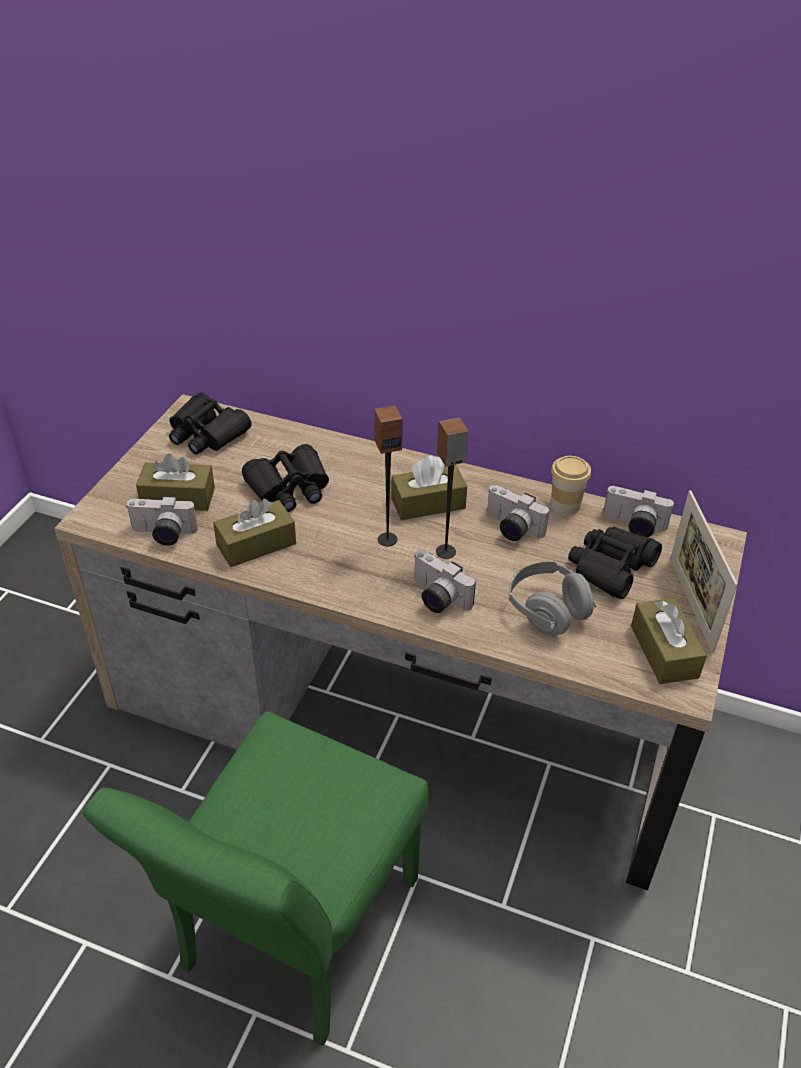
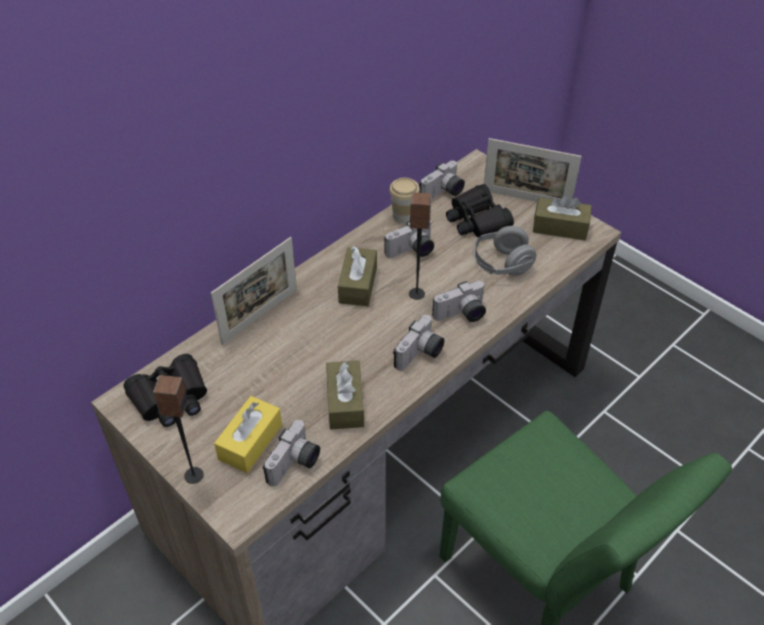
camera: 65 degrees left, 5 degrees up
(178, 497) = (250, 442): brown tissue box -> yellow tissue box
(289, 488) = (287, 361): black binoculars -> none
(339, 451) = (260, 316): none -> picture frame
(354, 581) = (420, 355): none -> camera
(387, 539) = (385, 321): speaker -> speaker (193, 475)

